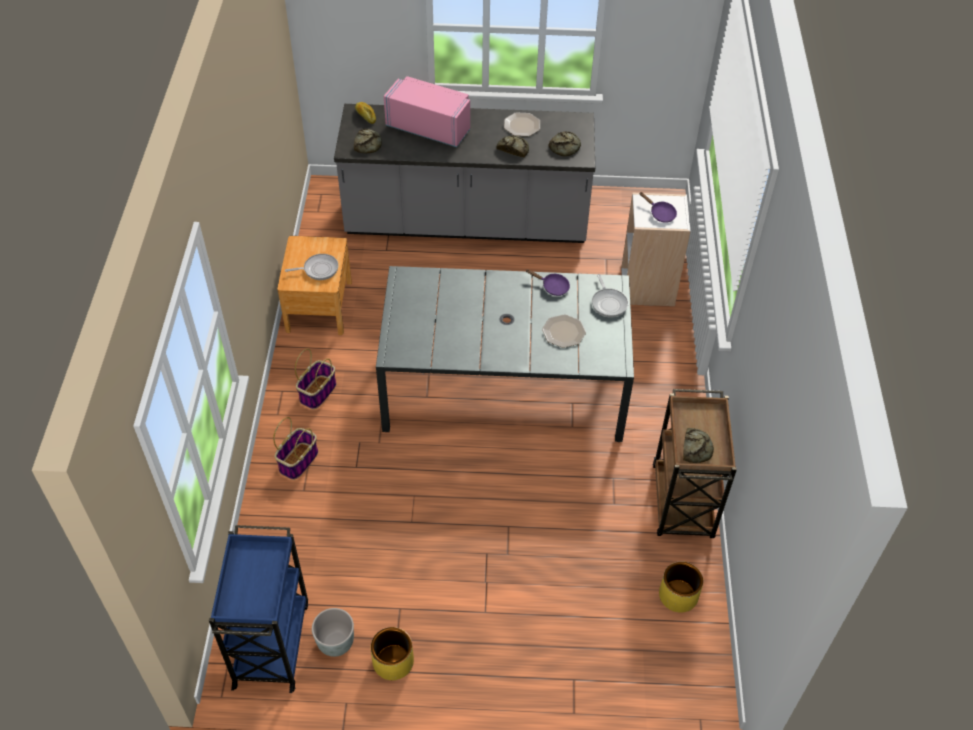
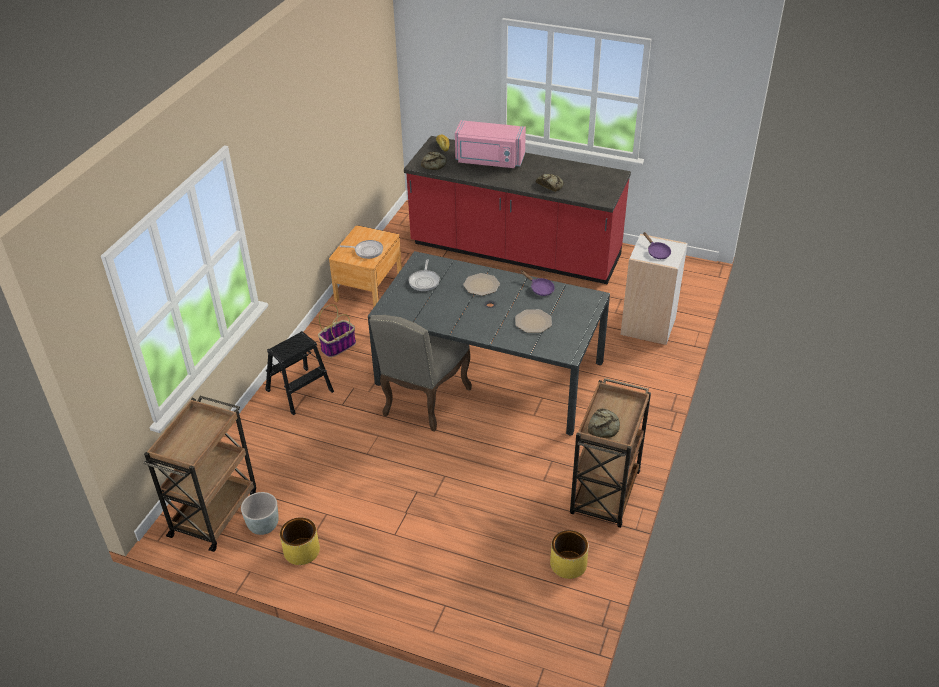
camera: 20 degrees right, 10 degrees down
(271, 642) = (215, 512): blue cart -> brown cart
(298, 460) = (300, 390): basket -> black step ladder
(429, 127) = (489, 160): pink microwave -> pink microwave turned 150 degrees clockwise
(445, 440) = (423, 402): none -> grey chair
(466, 221) = (515, 252): grey counter -> red counter
(521, 125) = (565, 170): plate -> plate (481, 285)
(566, 147) = (594, 190): bread -> none
(608, 303) = (582, 309): frying pan -> frying pan (424, 281)

